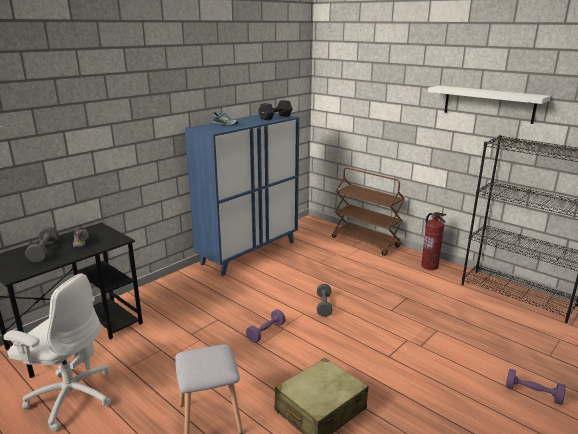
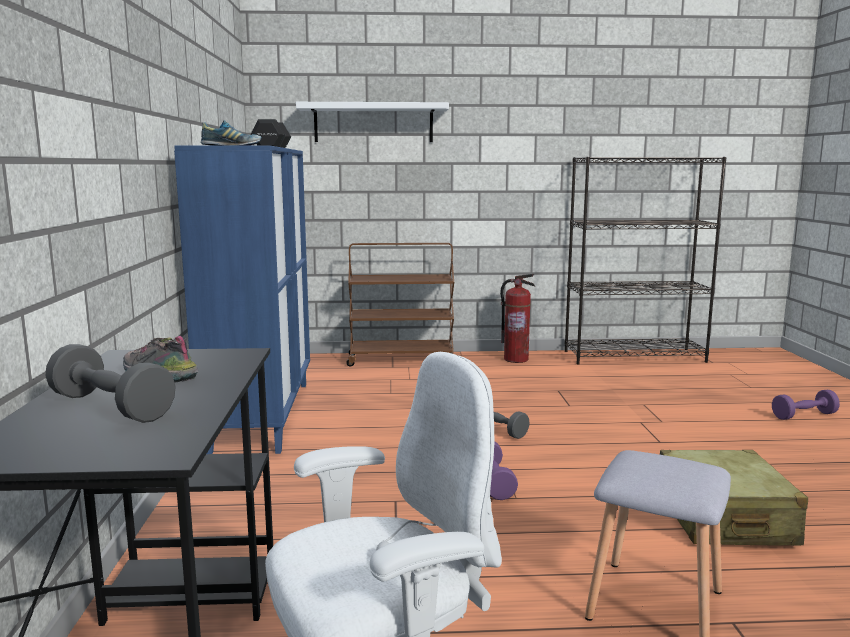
camera: 45 degrees left, 10 degrees down
(488, 104) = (551, 119): white shelf -> white shelf (373, 123)

